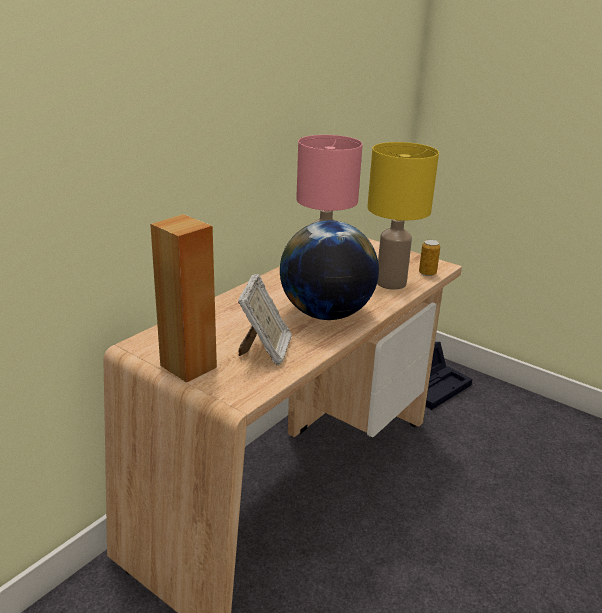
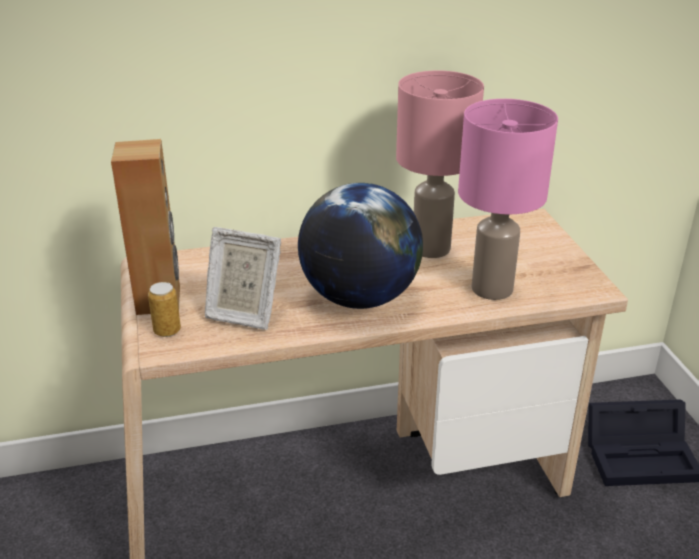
camera: 40 degrees right, 5 degrees up
(265, 351) = (242, 313): picture frame -> picture frame turned 60 degrees clockwise
(391, 282) = (493, 288): yellow table lamp -> pink table lamp
(427, 273) = (560, 292): can -> can (167, 331)

